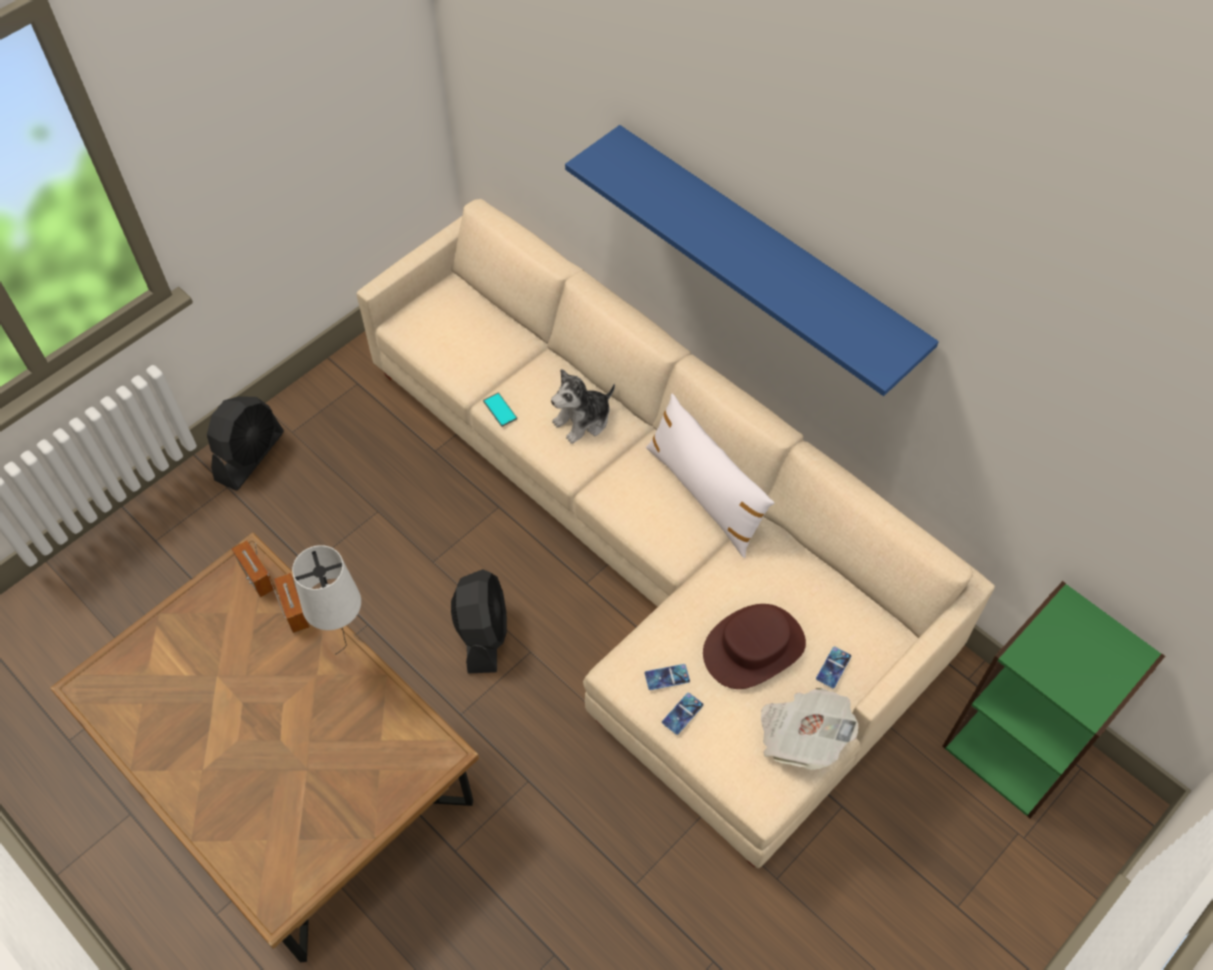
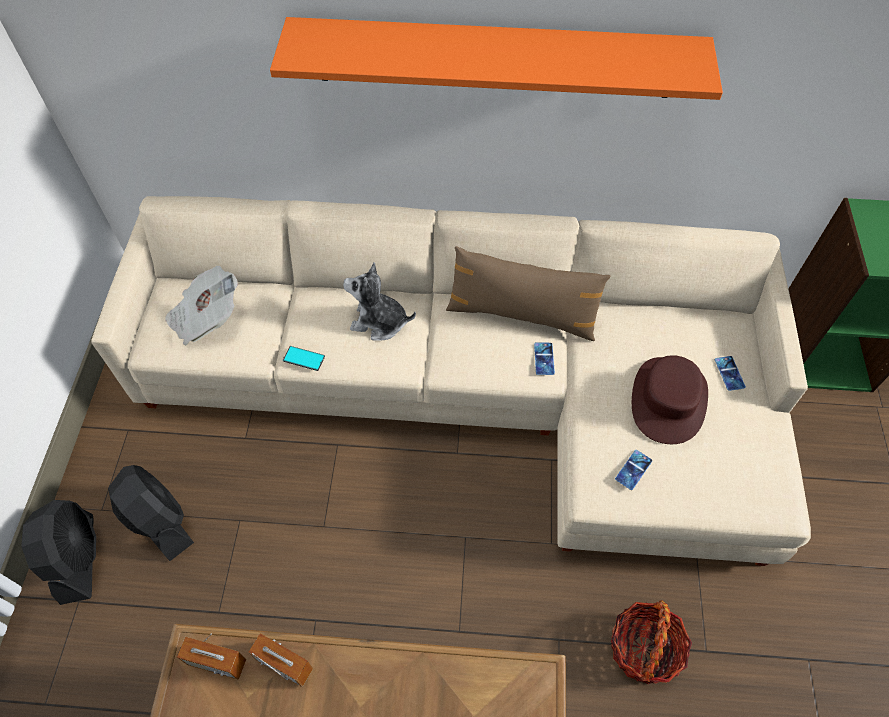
camera: 40 degrees left, 0 degrees up
(349, 649) = (368, 657): white table lamp -> none
(482, 632) = (415, 551): black fan -> black fan (159, 521)
(583, 420) = (379, 322): plush toy -> plush toy turned 90 degrees clockwise
(587, 841) = (643, 649): none -> basket
(682, 713) = (671, 488): phone -> phone (544, 359)
(705, 494) = (522, 315): white pillow -> brown pillow
(766, 250) = (495, 58): blue shelf -> orange shelf
(802, 736) = (762, 438): newspaper -> newspaper (206, 317)

